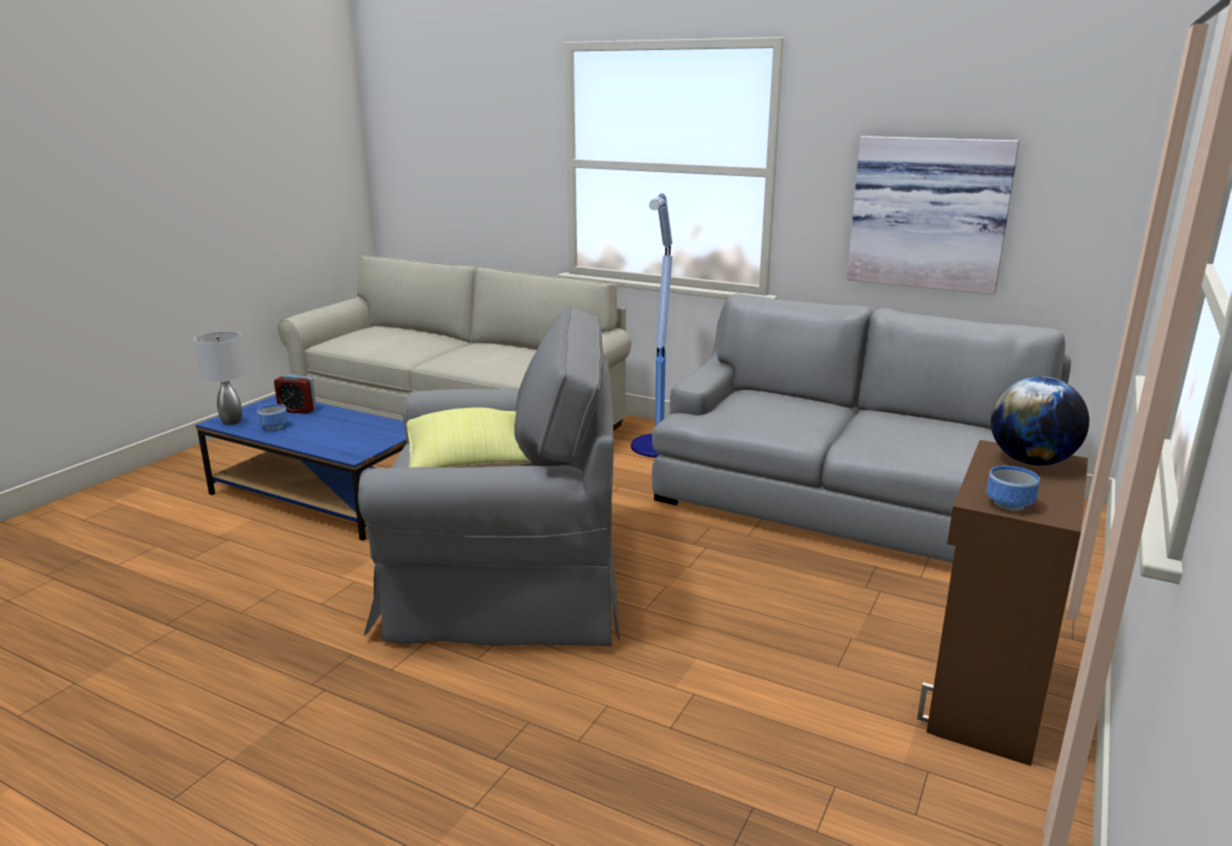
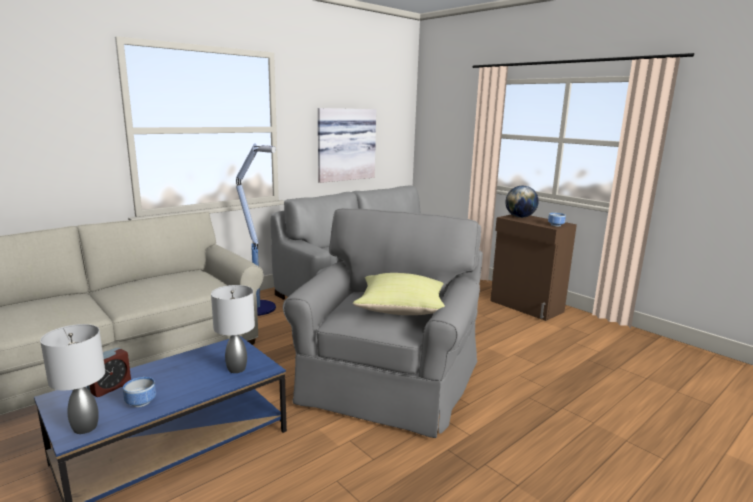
camera: 70 degrees left, 5 degrees down
(348, 444) = (237, 368): none -> grey table lamp

